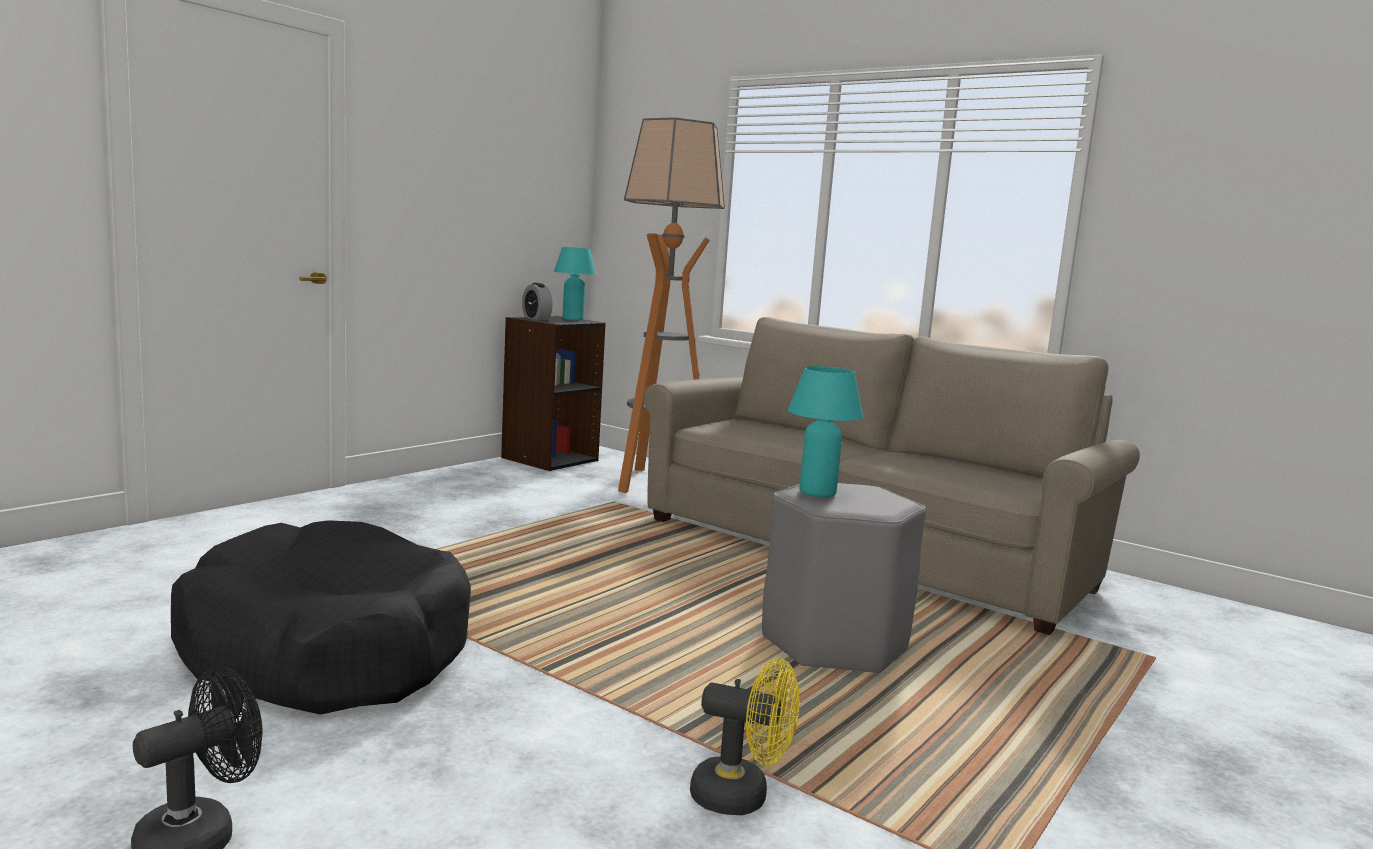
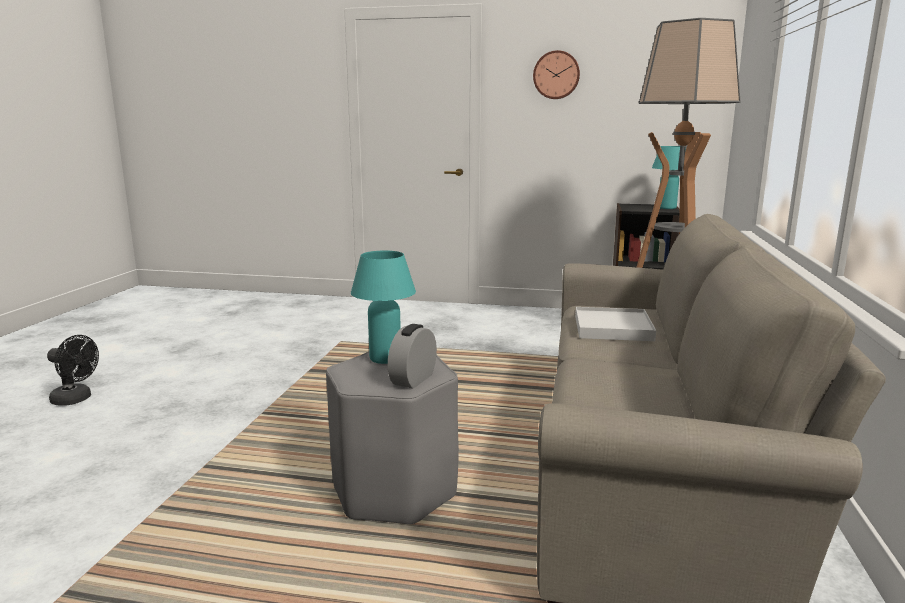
camera: 65 degrees right, 5 degrees up
(325, 650) = (252, 366): black dog bed -> none
(438, 145) = (556, 75): none -> wall clock
(536, 318) = (635, 205): alarm clock -> alarm clock (413, 379)
(742, 797) = (133, 502): yellow fan -> none
(779, 436) = (612, 328): none -> white tray

